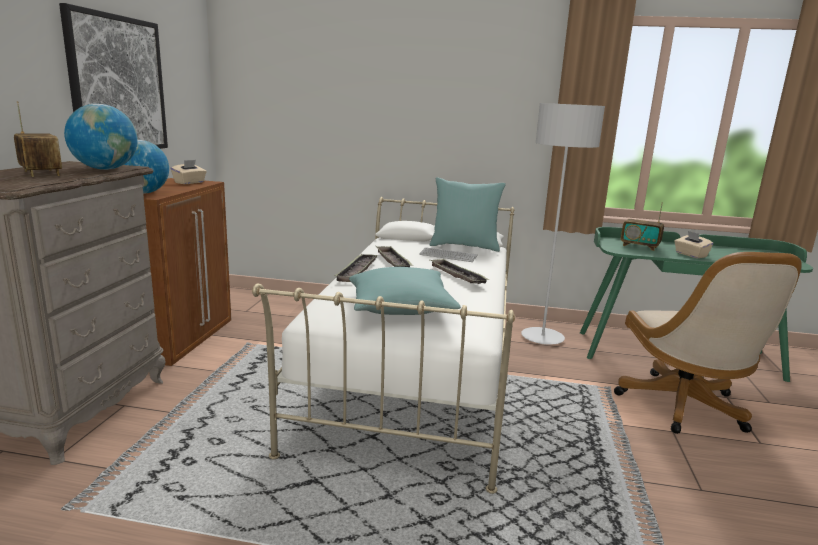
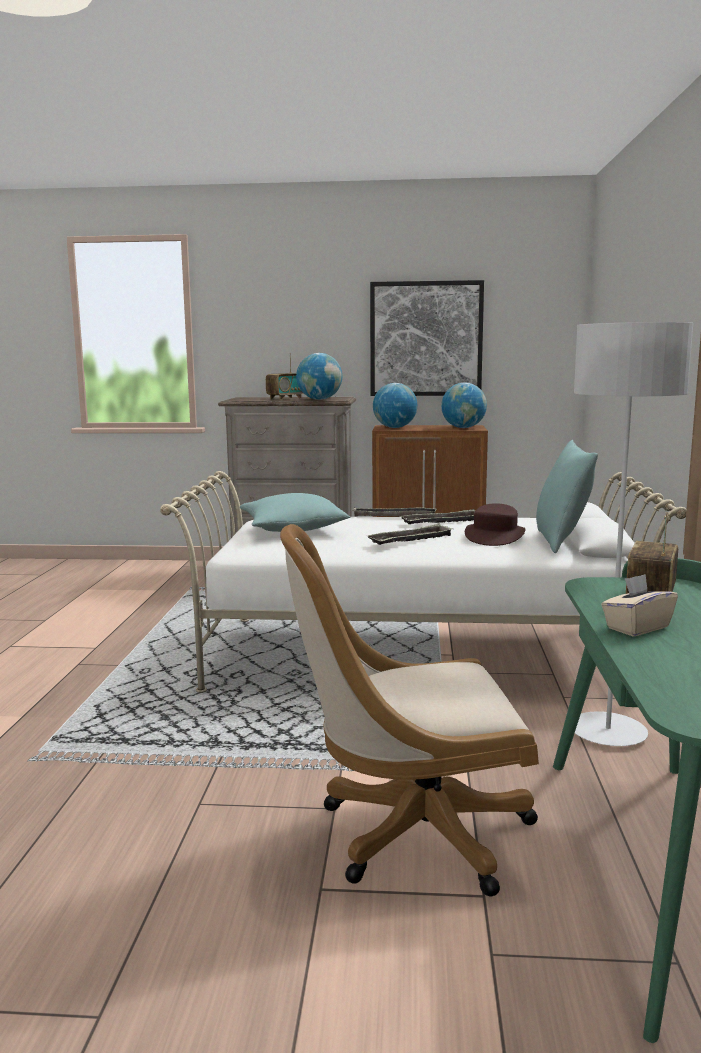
camera: 85 degrees right, 5 degrees down
(190, 182) = (463, 428): beige tissue box -> globe
(448, 256) = (495, 536): keyboard -> brown hat

